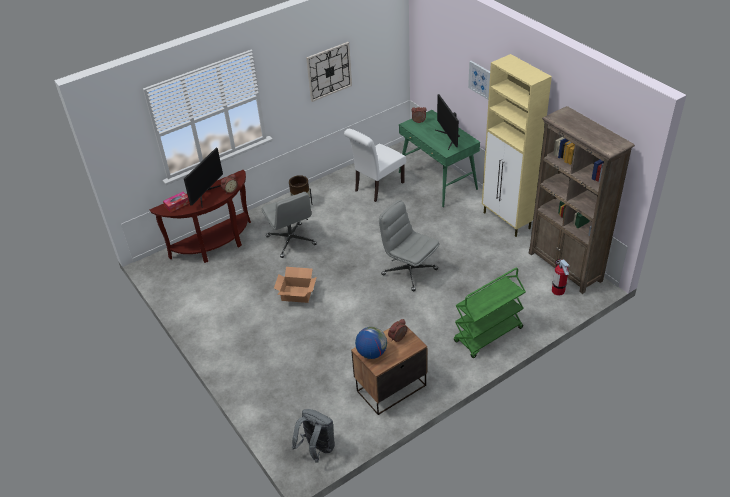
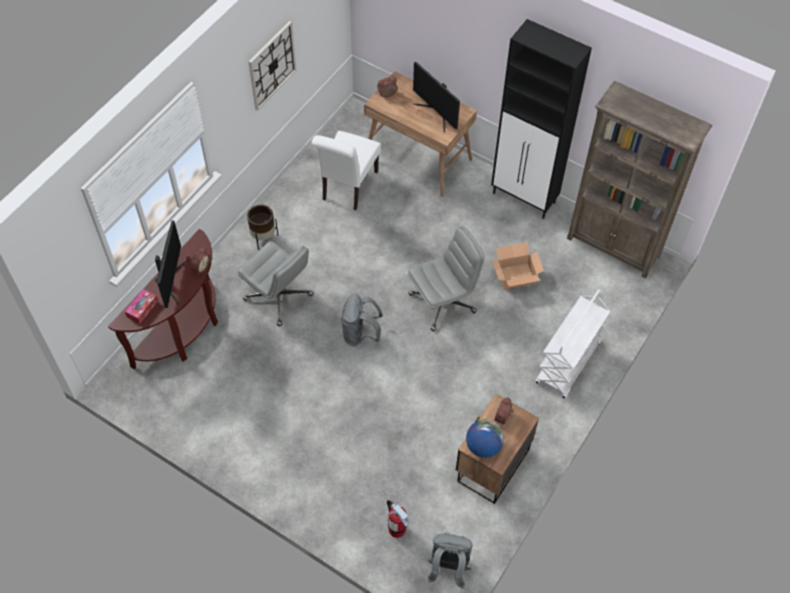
camera: 25 degrees left, 15 degrees up
(296, 293) = (324, 372): cardboard box -> cardboard box (515, 276)
(336, 277) = (360, 334): none -> grey backpack
(409, 271) = (443, 302): grey office chair -> grey office chair turned 135 degrees clockwise
(438, 181) = (418, 158): green desk -> brown desk
(480, 79) = (474, 41): picture -> none
(488, 335) = (568, 363): green cart -> white cart
(507, 221) = (524, 198): beige cabinet -> black cabinet
(558, 290) = (618, 281): fire extinguisher -> fire extinguisher (397, 529)

